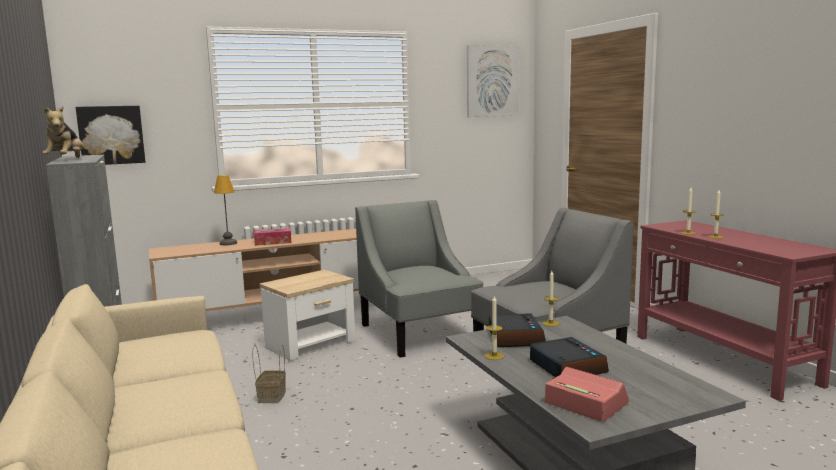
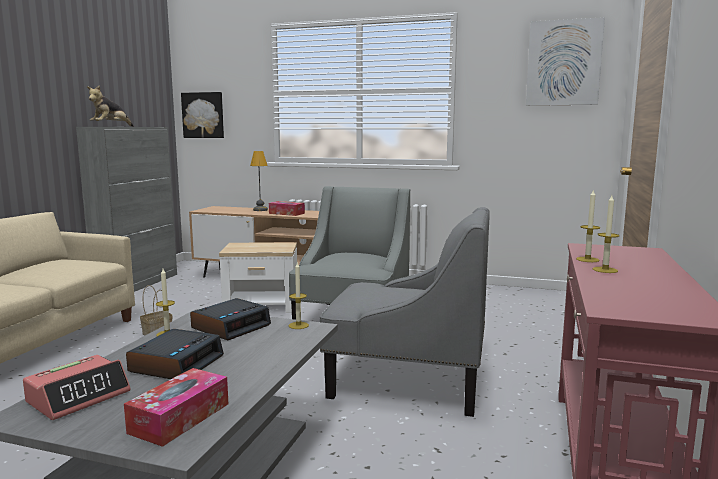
camera: 40 degrees right, 0 degrees up
(585, 403) = (79, 397): alarm clock -> alarm clock turned 45 degrees clockwise
(668, 386) = (180, 418): none -> tissue box

